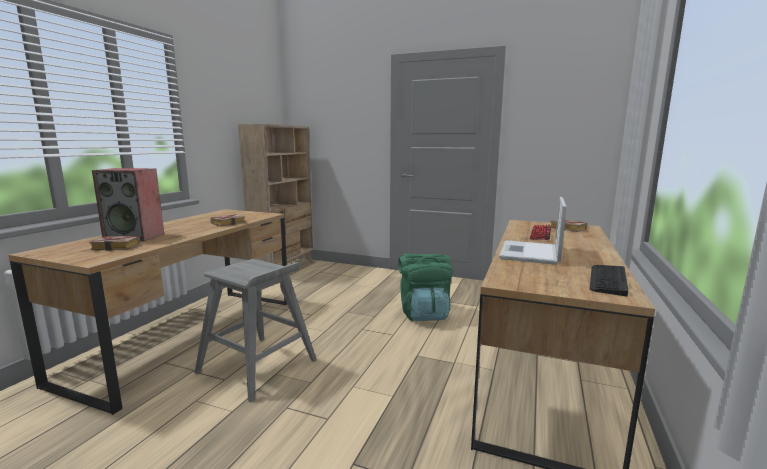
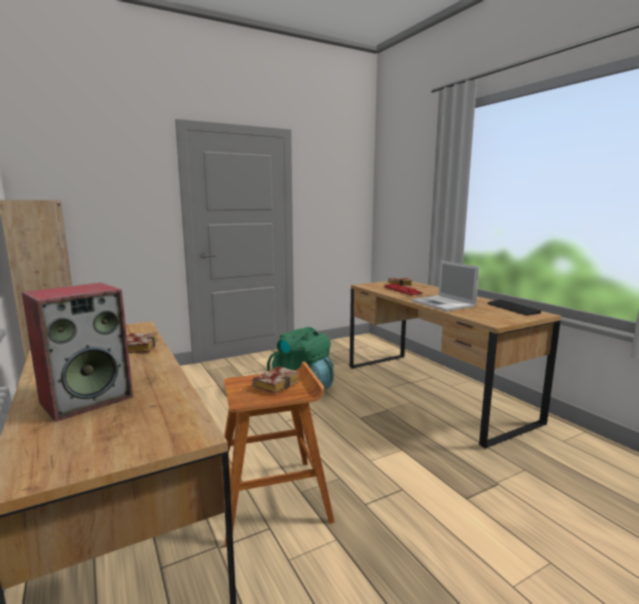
camera: 50 degrees left, 0 degrees up
(118, 246) = (134, 414): book -> book (276, 383)
(258, 367) = (273, 498): grey stool -> brown stool

